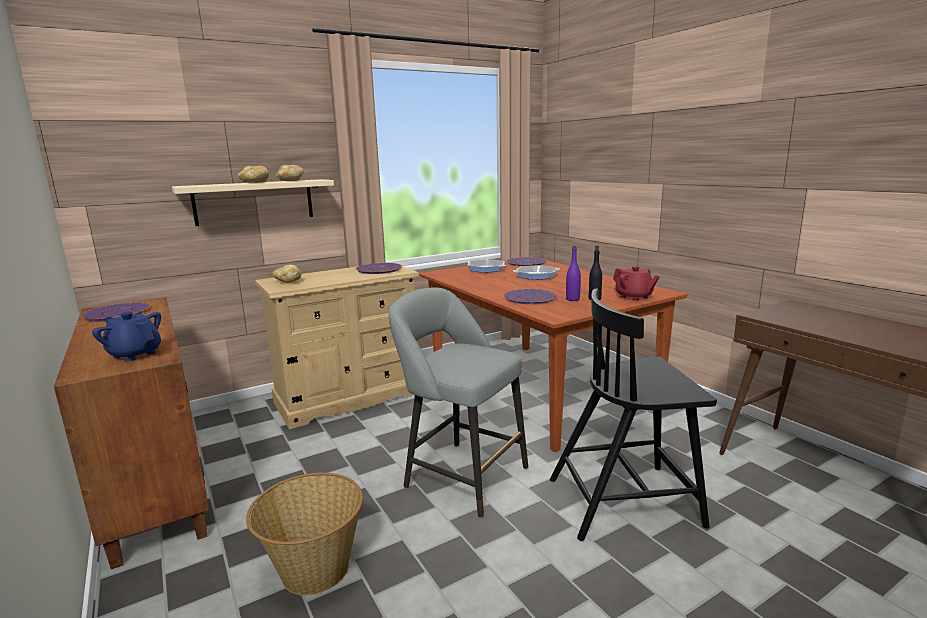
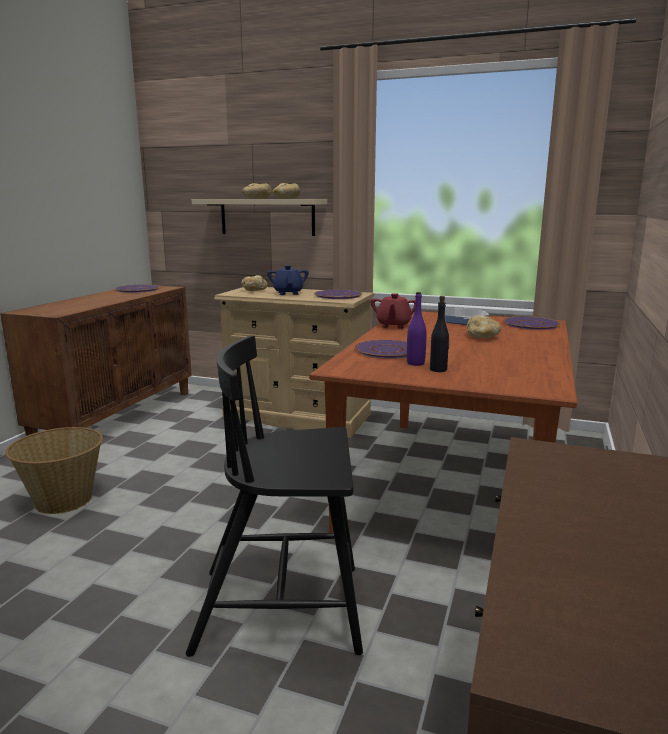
camera: 50 degrees right, 0 degrees up
(135, 354) = (62, 309): blue teapot -> blue teapot (288, 293)
(461, 475) = (234, 504): grey stool -> none
(536, 276) = (482, 337): frying pan -> bread
(626, 501) = (283, 608): black chair -> black chair turned 45 degrees counterclockwise
(634, 297) = (486, 382): red teapot -> red teapot (393, 326)

